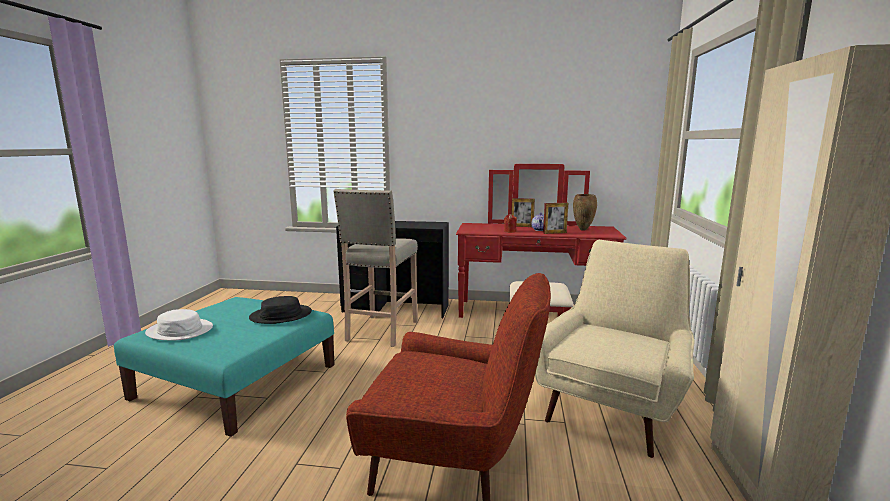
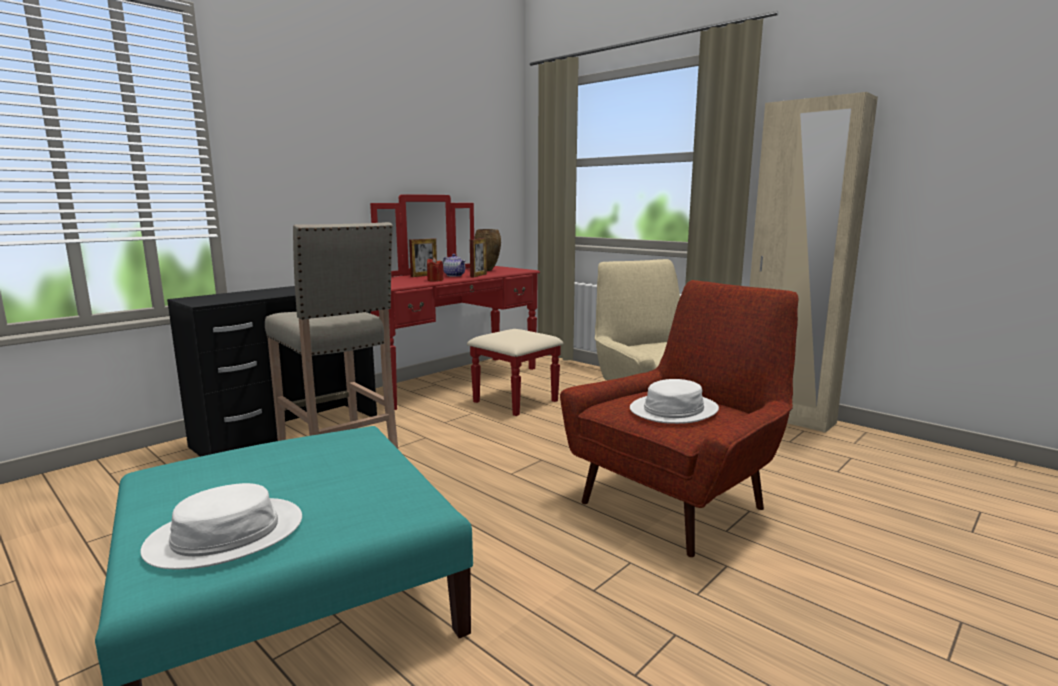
camera: 55 degrees left, 0 degrees up
(281, 315) = (333, 448): black hat -> none
(425, 378) = (673, 410): none -> white hat

